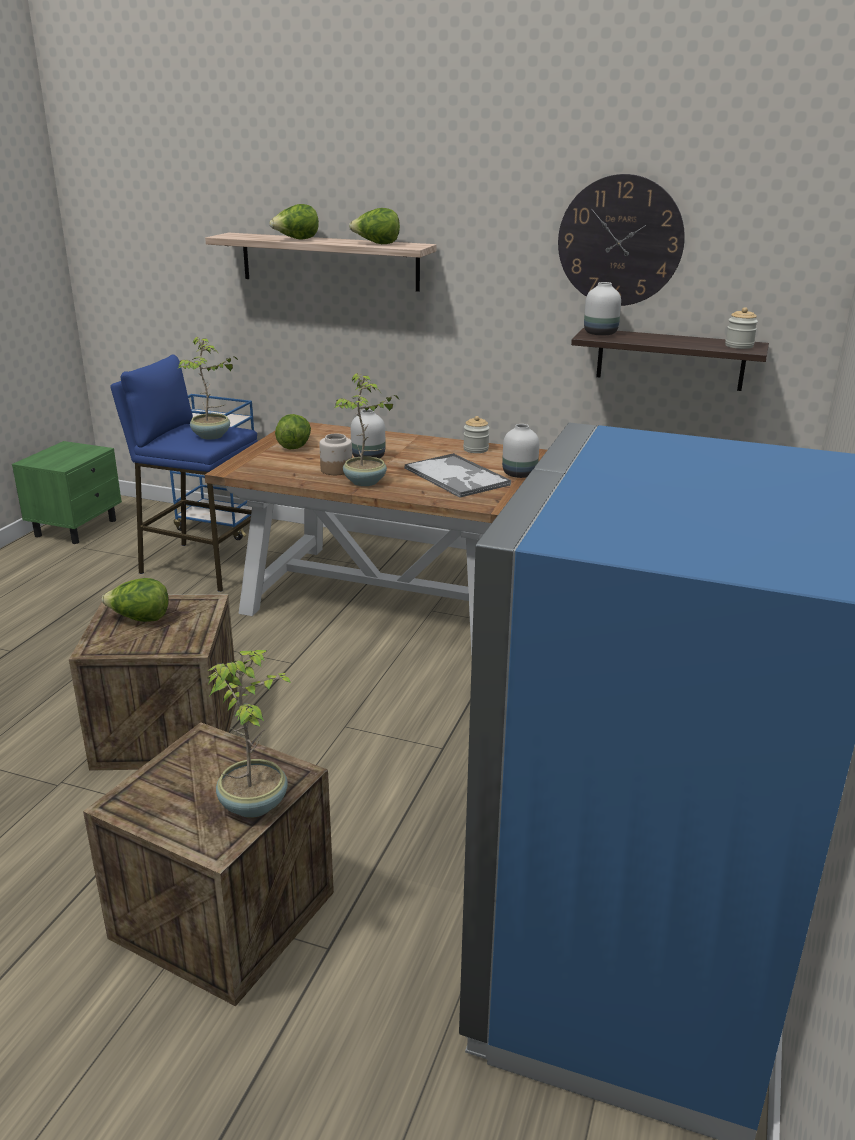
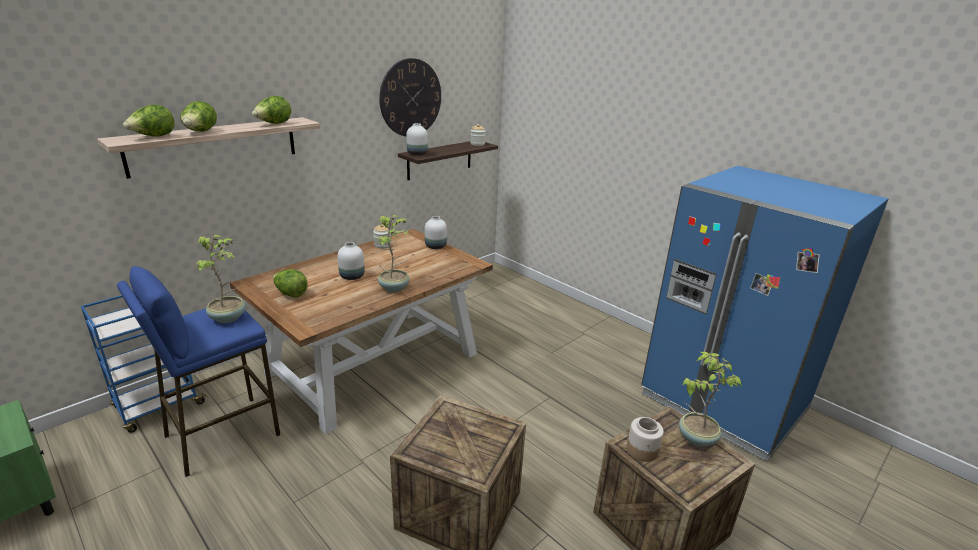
camera: 65 degrees left, 0 degrees up
(140, 619) = (448, 443): lettuce -> lettuce (153, 137)
(336, 470) = (360, 291): jar -> jar (642, 450)
(457, 477) = (420, 262): tray -> none

